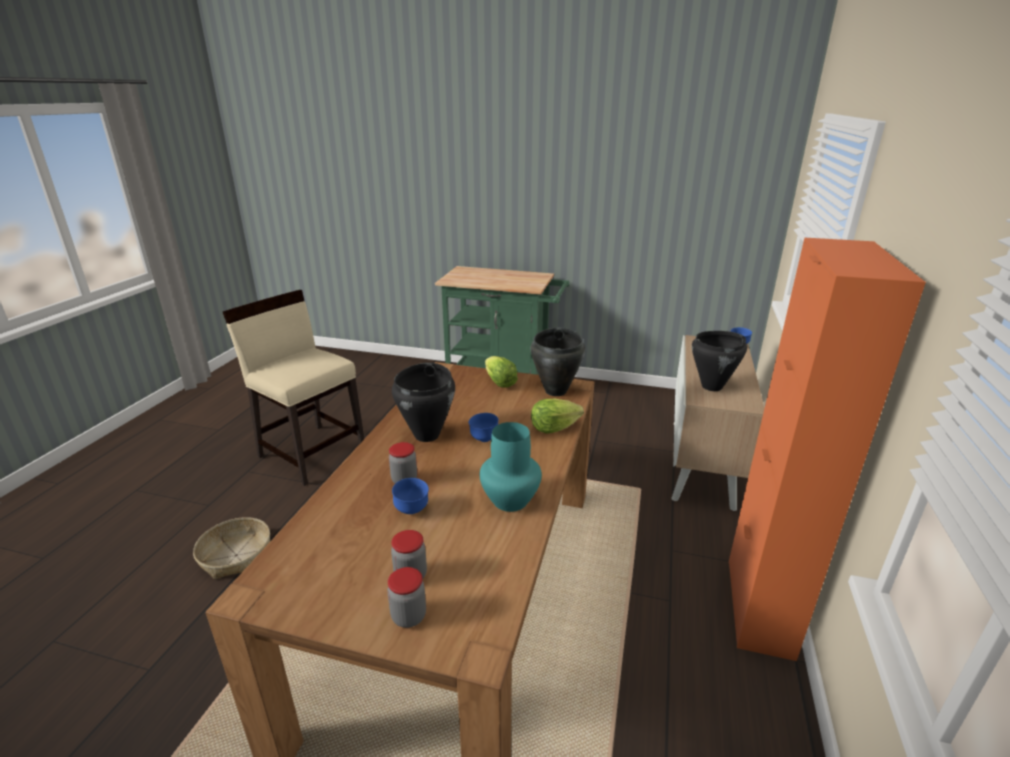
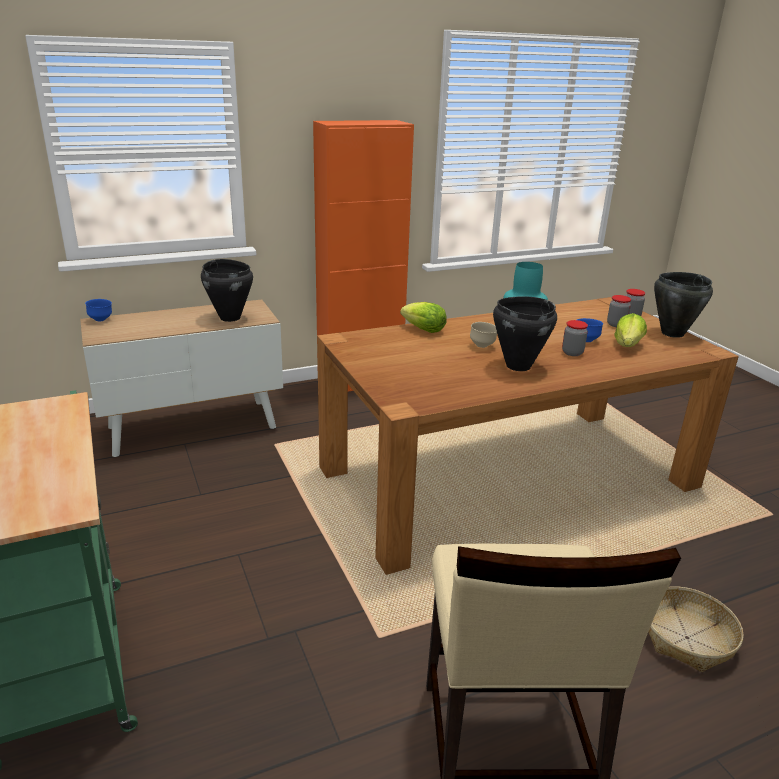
camera: 130 degrees left, 0 degrees up
(484, 439) = (482, 346): blue bowl -> beige bowl
(499, 383) = (385, 369): lettuce -> lettuce (627, 346)
(556, 391) = (362, 343): black cooking pot -> black cooking pot (672, 333)

